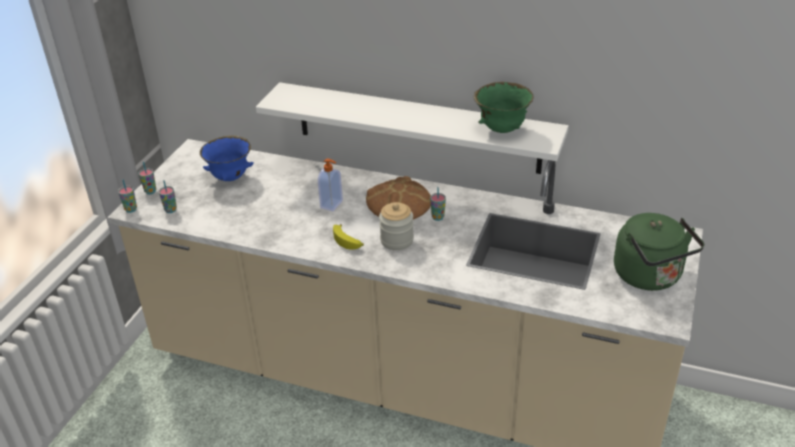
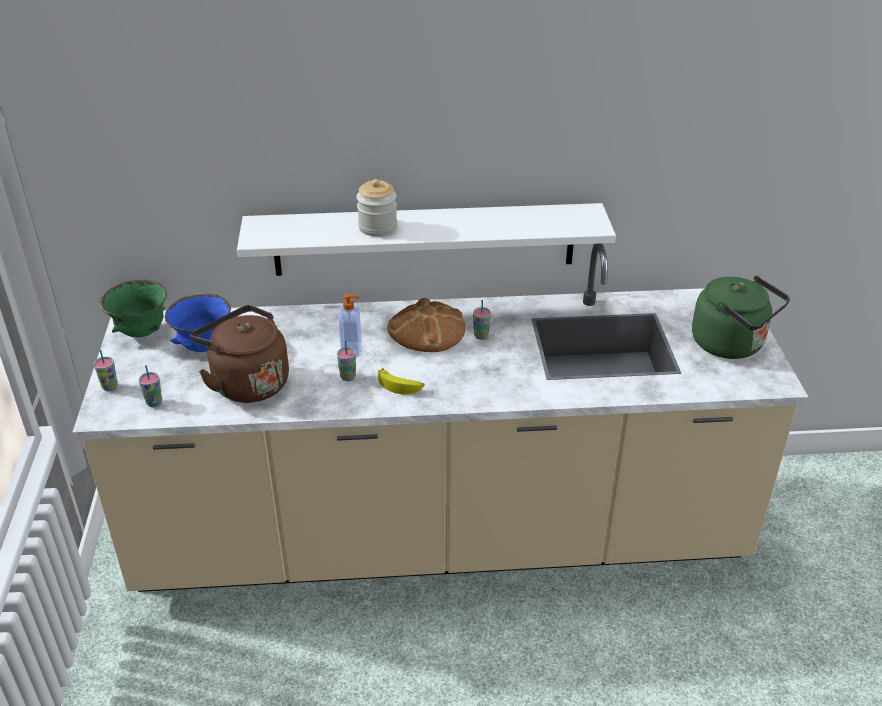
camera: 25 degrees left, 0 degrees up
(131, 209) = (99, 415): cup -> cup (348, 377)
(241, 211) = (247, 383): none -> brown kettle
(397, 240) = (454, 371): jar -> jar (377, 227)
(502, 129) = (539, 220): green bowl -> green bowl (141, 332)

